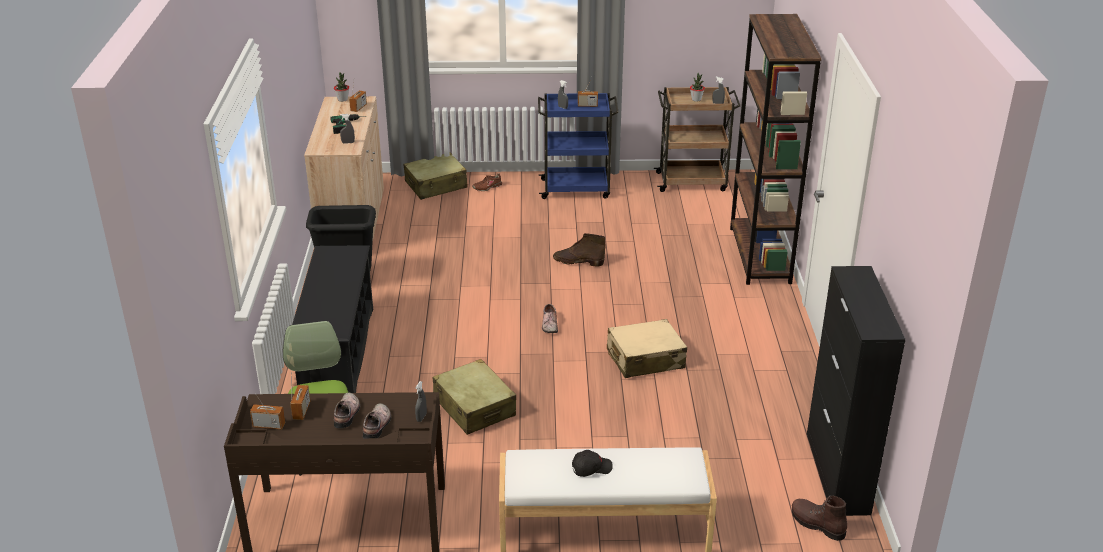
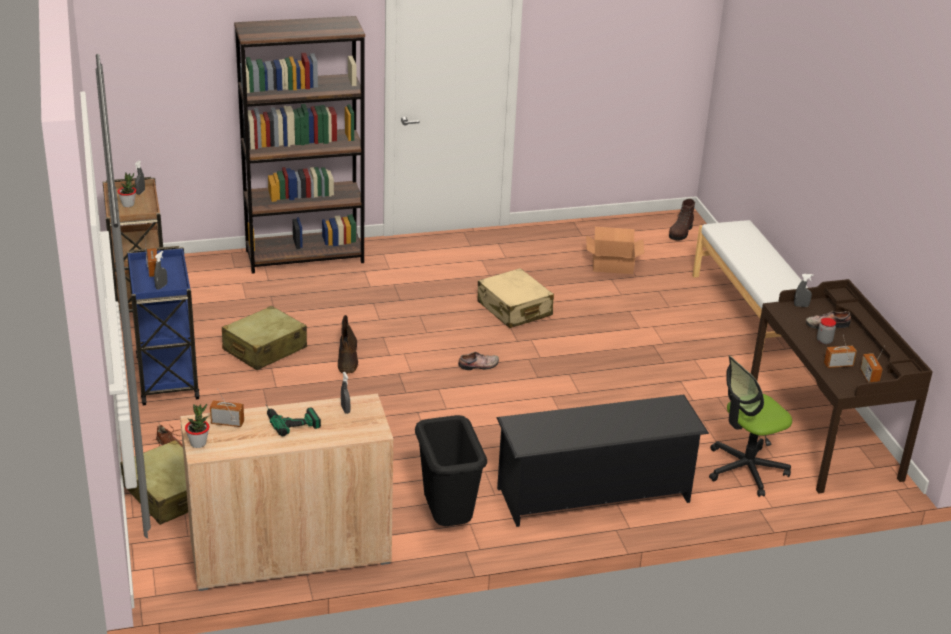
camera: 105 degrees left, 0 degrees up
(348, 414) = (824, 341): shoe -> jar
(474, 407) = (635, 392): beige suitcase -> beige suitcase (264, 349)
(591, 468) = (759, 263): black cap -> none
(733, 445) = (612, 264): none -> cardboard box
(837, 473) = (620, 224): black cabinet -> none

